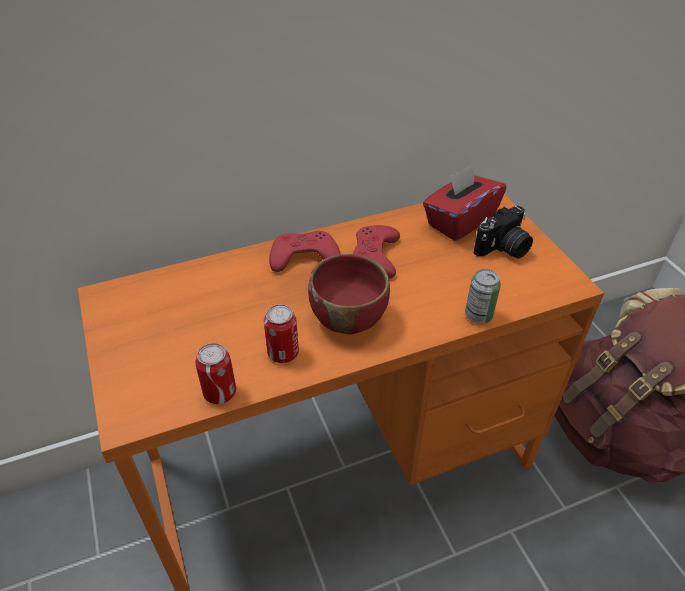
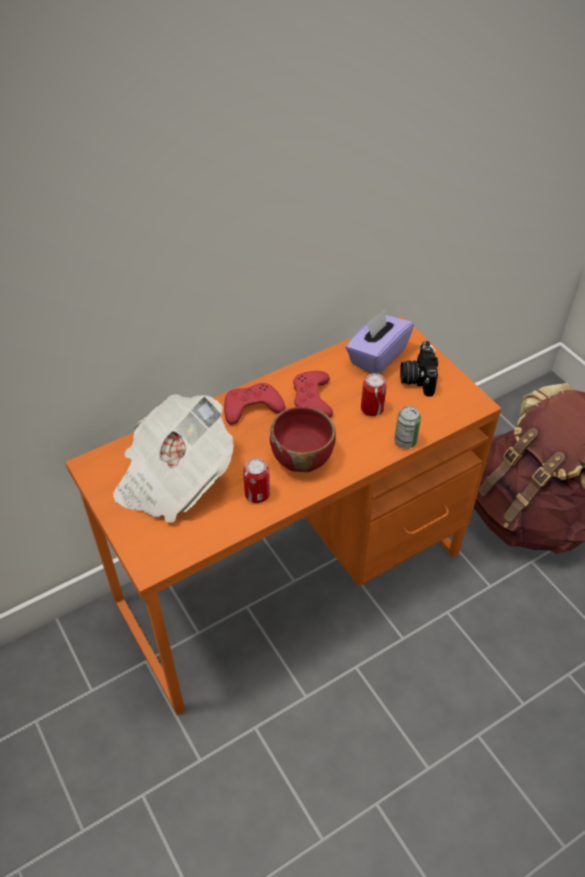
camera: 10 degrees left, 5 degrees up
(190, 321) = (173, 478): none -> newspaper
(220, 392) = (216, 533): can -> can (372, 409)
(459, 221) = (377, 356): red tissue box -> purple tissue box
(503, 249) = (417, 378): camera -> camera turned 135 degrees clockwise

